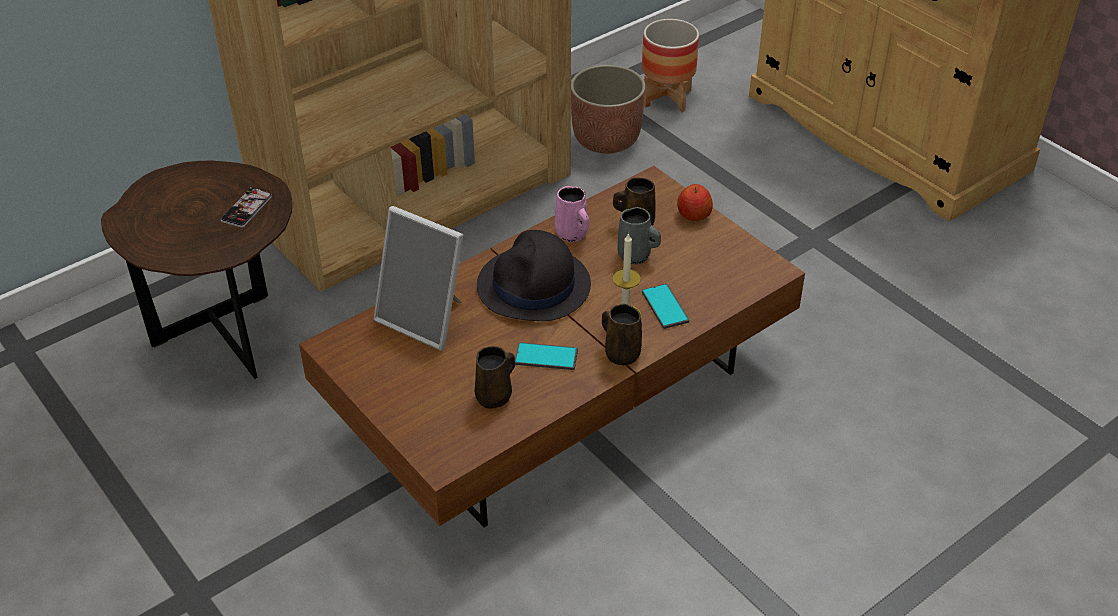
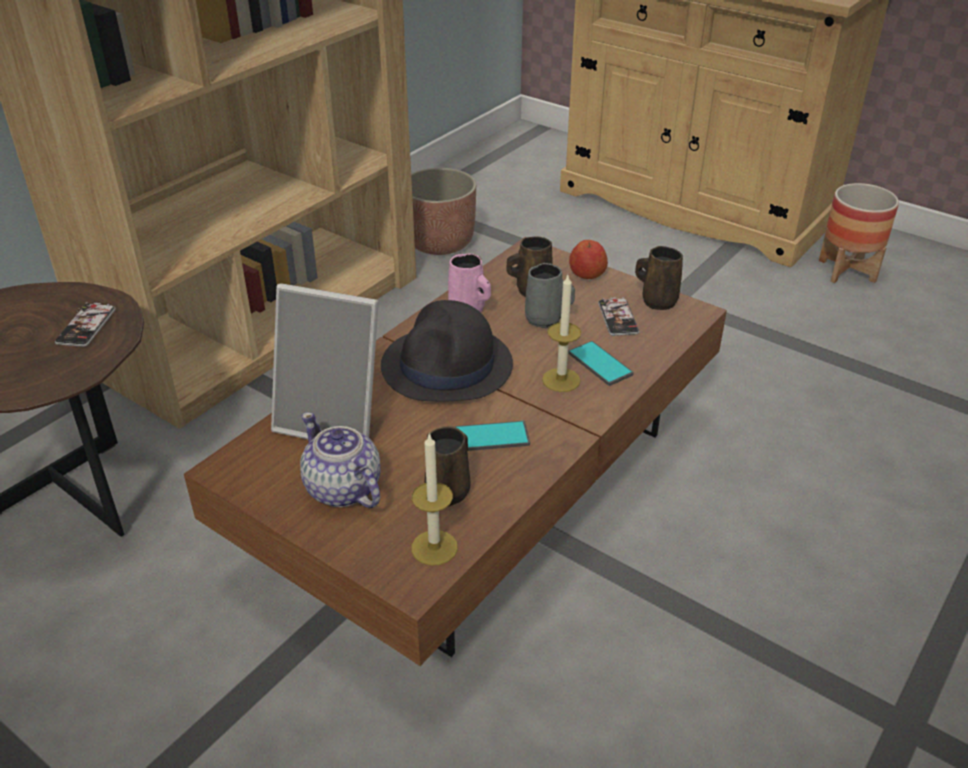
camera: 15 degrees left, 5 degrees down
(414, 379) = (343, 490): none -> teapot
(467, 439) = (434, 547): none -> candle
(621, 353) = (574, 418): brown mug -> brown mug (657, 301)
(667, 98) = (484, 202): planter -> planter (847, 270)
(701, 265) = (618, 318): none -> phone

